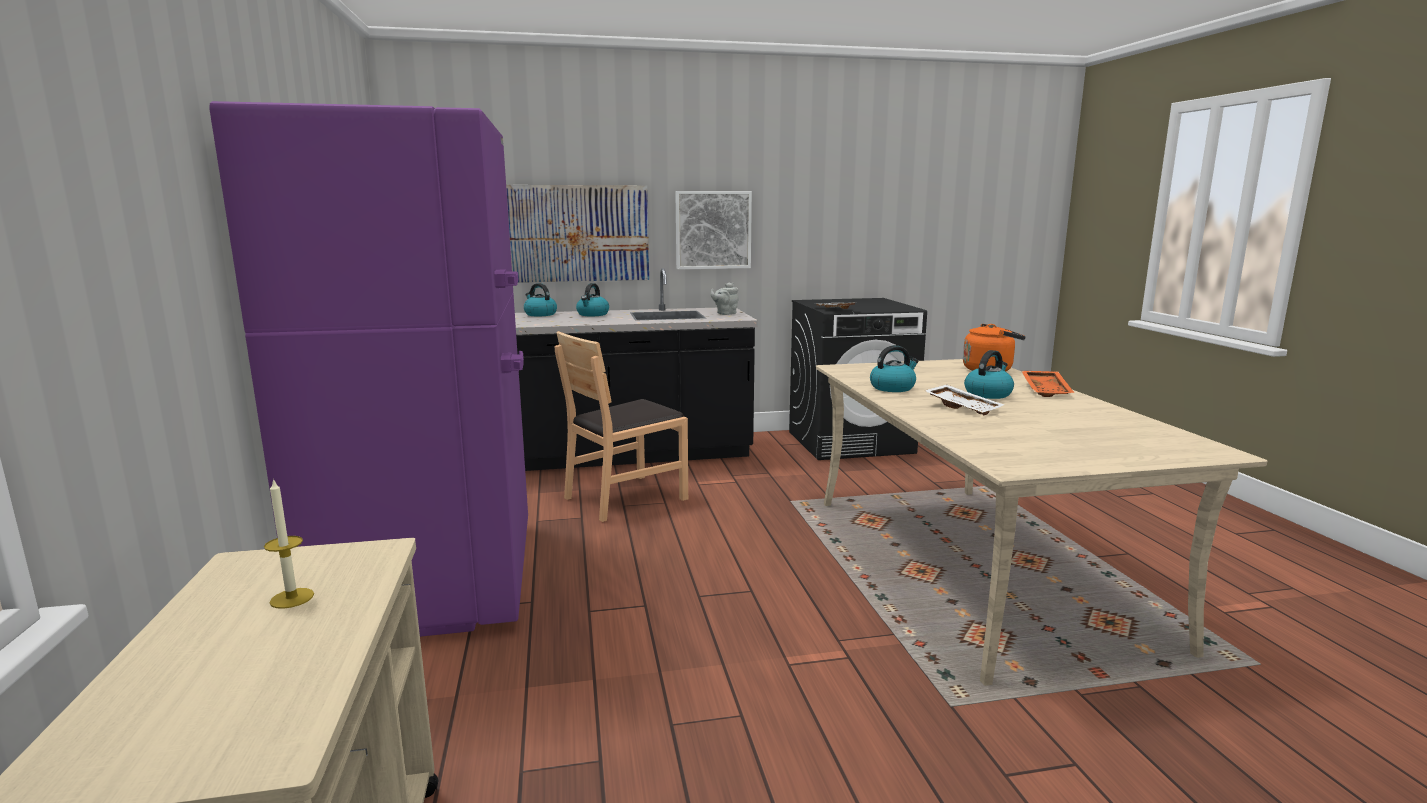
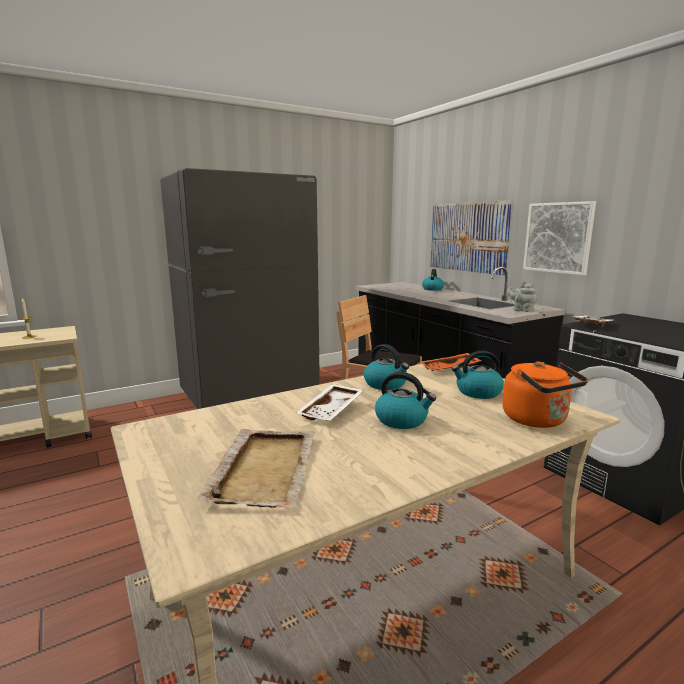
camera: 70 degrees right, 0 degrees up
(434, 579) = (249, 396): purple fridge -> grey fridge
(593, 314) = (451, 294): kettle -> kettle (478, 392)
(1047, 390) = (457, 451): orange tray -> orange tray (450, 369)
(1089, 432) = (265, 468): none -> beige tray

